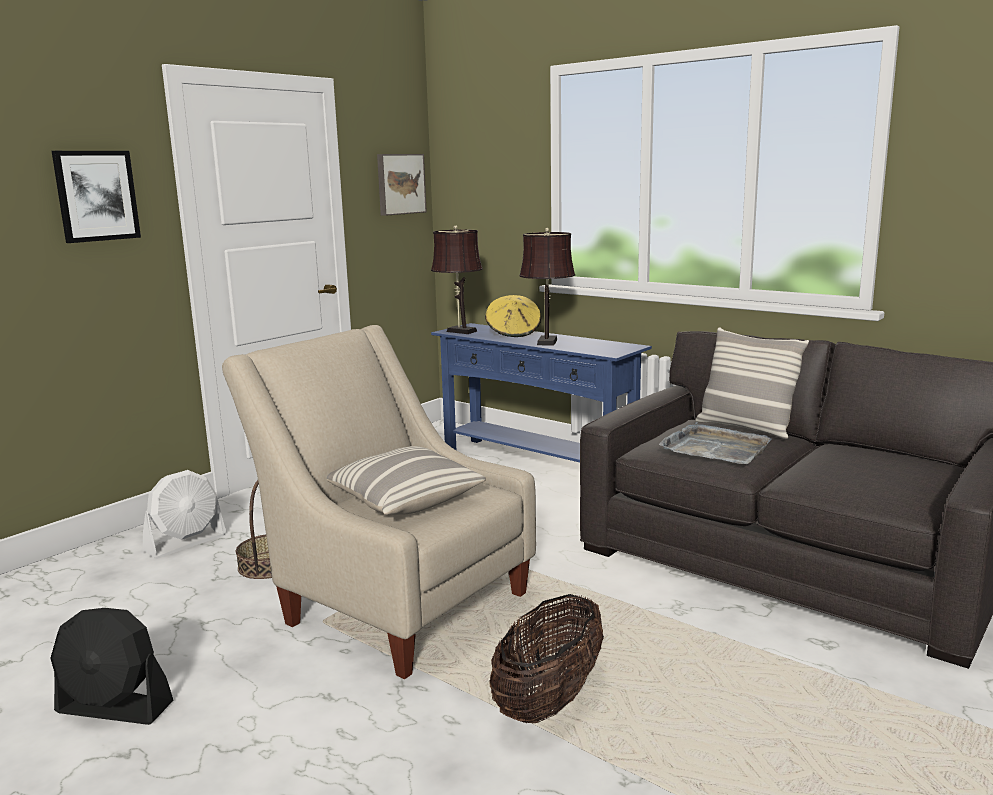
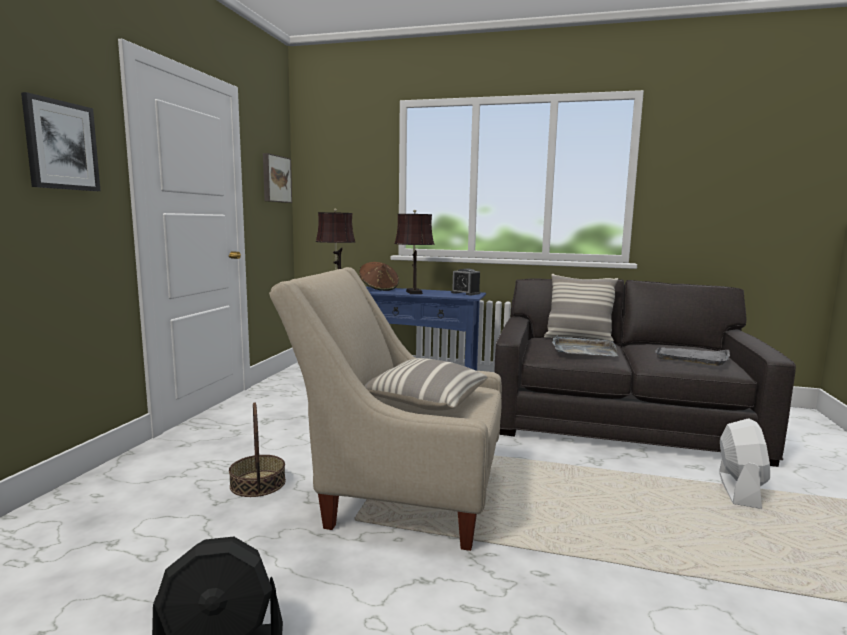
camera: 25 degrees left, 5 degrees down
(186, 543) = (156, 478): white fan -> white fan (739, 490)
(513, 333) = (379, 288): yellow hat -> brown hat
(549, 700) = (589, 540): basket -> none
(617, 346) = (465, 293): none -> alarm clock
(871, 478) = (692, 358): none -> grey tray

